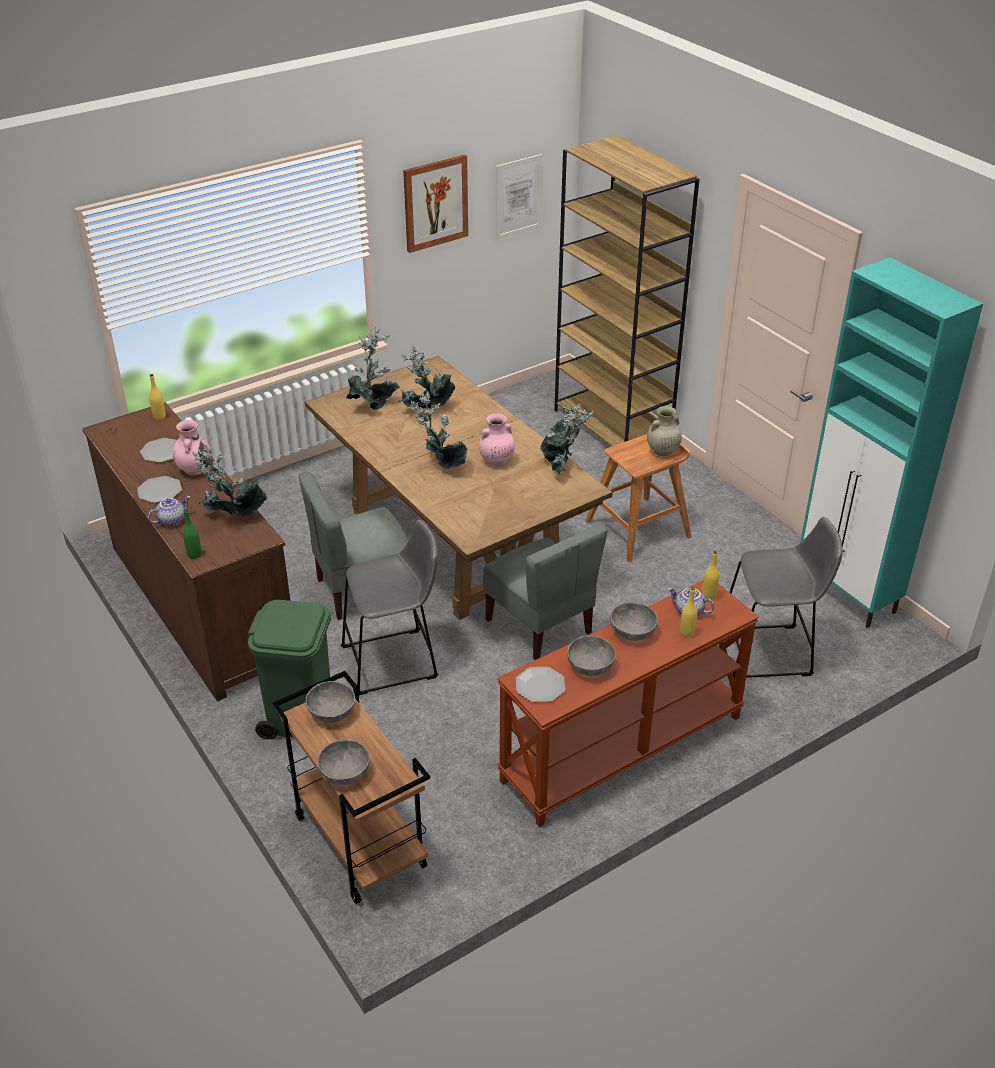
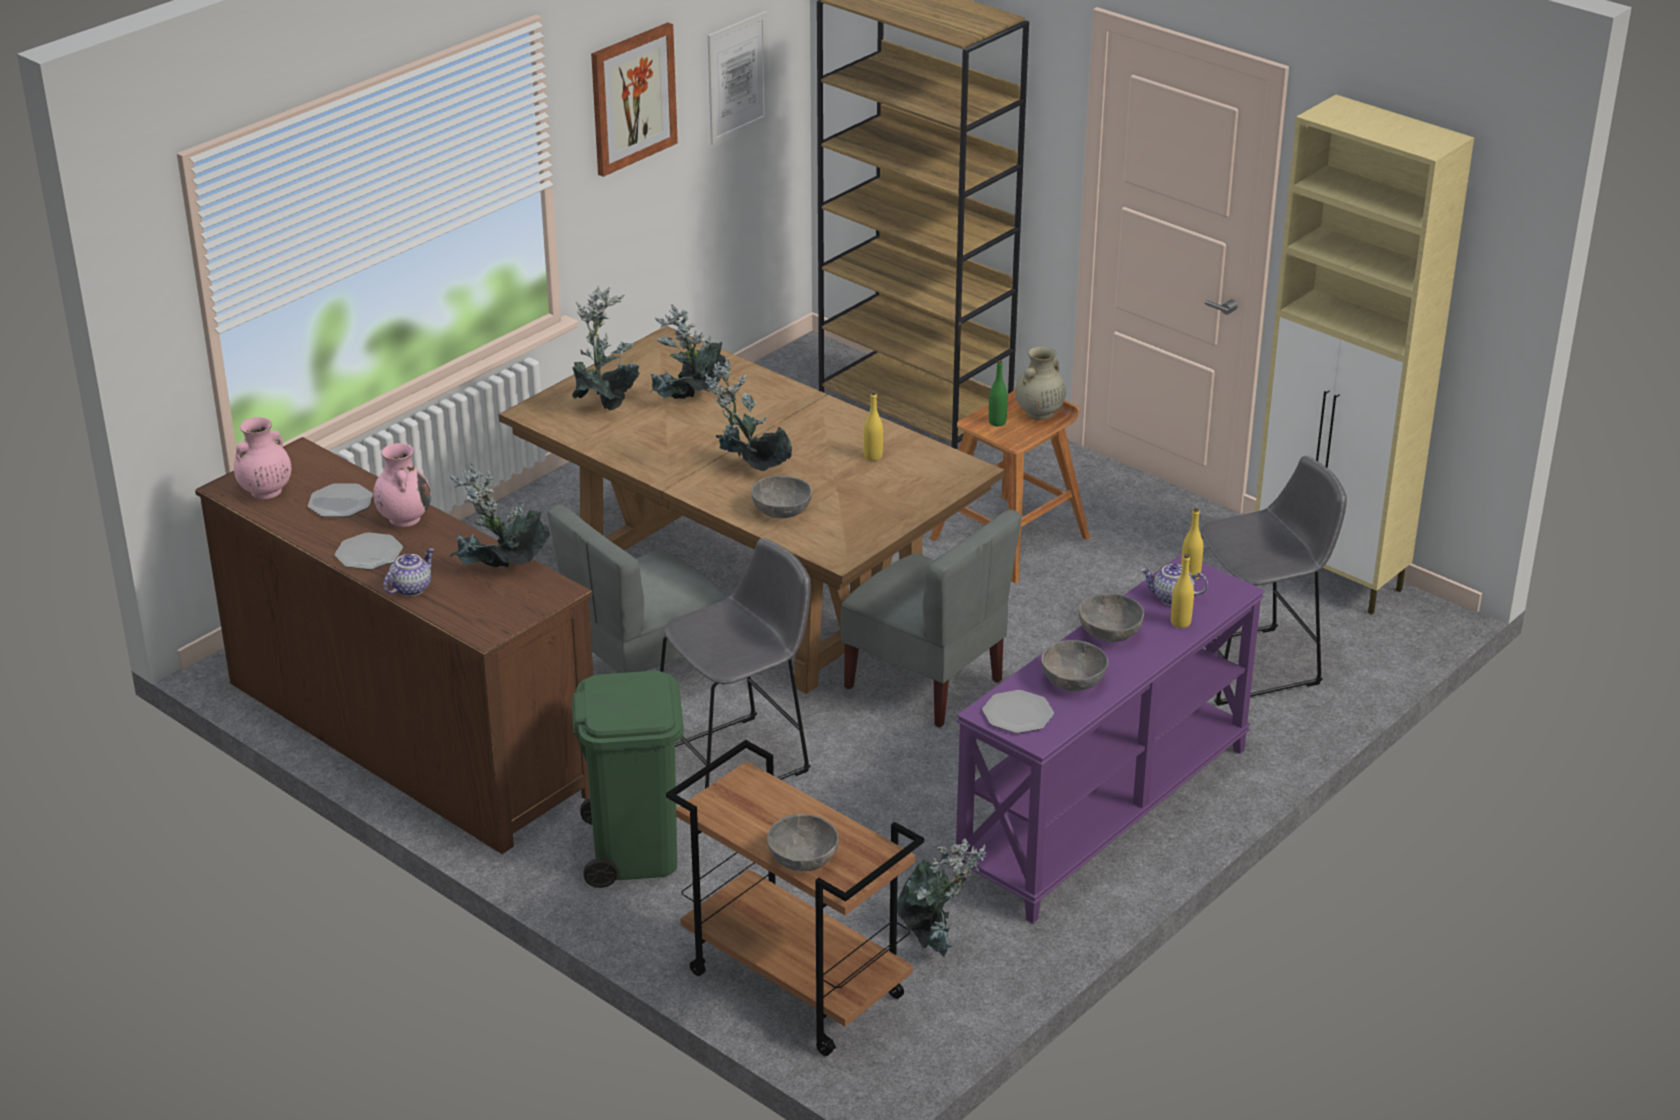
camera: 15 degrees left, 5 degrees down
(159, 417) = (307, 458): yellow bottle -> yellow bottle (873, 456)
(194, 554) = (471, 625): green bottle -> green bottle (997, 422)
(331, 712) = (747, 795): grey bowl -> grey bowl (782, 511)
(496, 460) = (823, 453): pink vase -> pink vase (265, 491)
(562, 468) = (920, 449): potted plant -> potted plant (936, 940)
(623, 750) = (1105, 814): brown console table -> purple console table
(847, 595) = (1330, 578): turquoise cabinet -> beige cabinet

